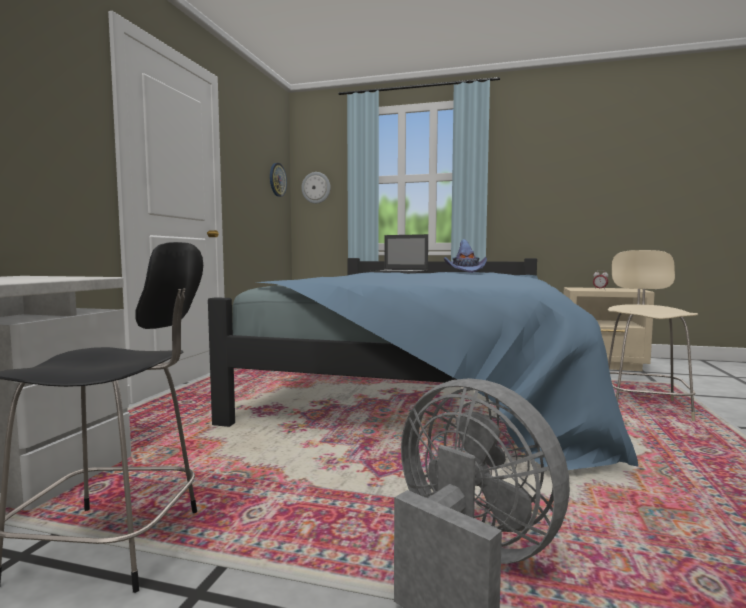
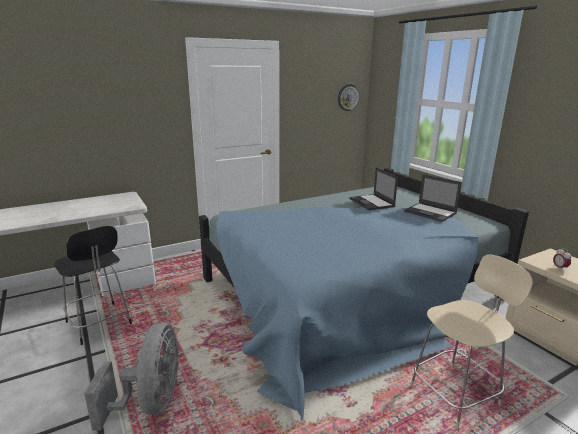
camera: 45 degrees right, 15 degrees up
(316, 188) = (382, 102): wall clock -> none
(465, 271) = (430, 212): purple hat -> laptop

